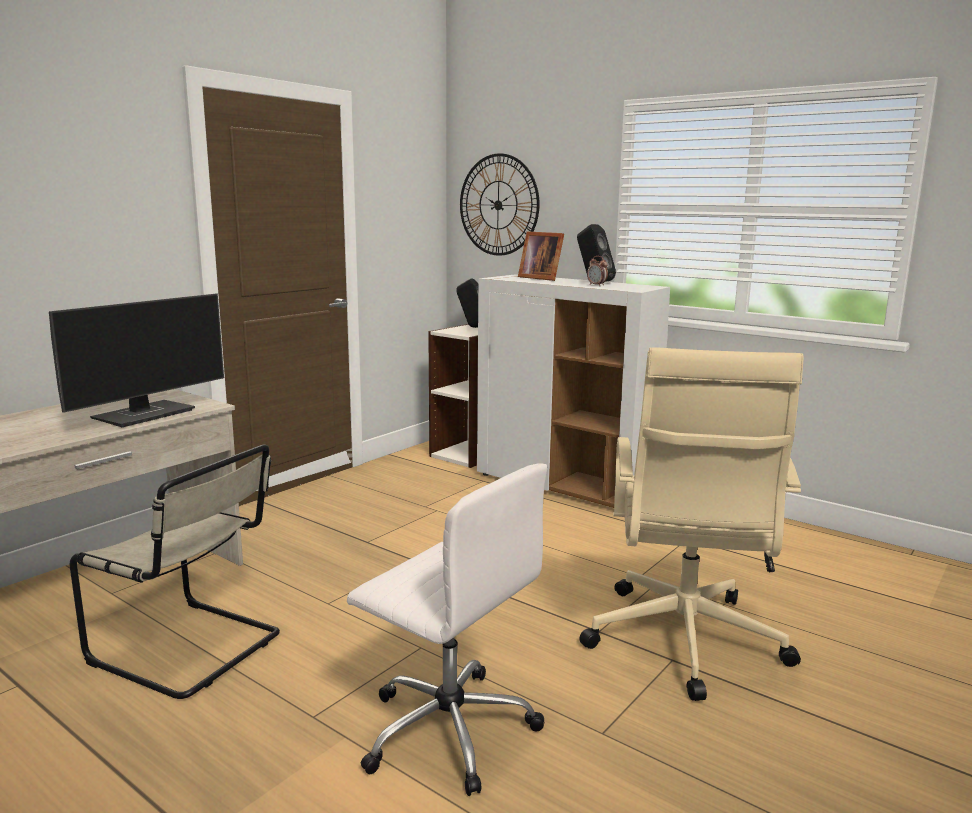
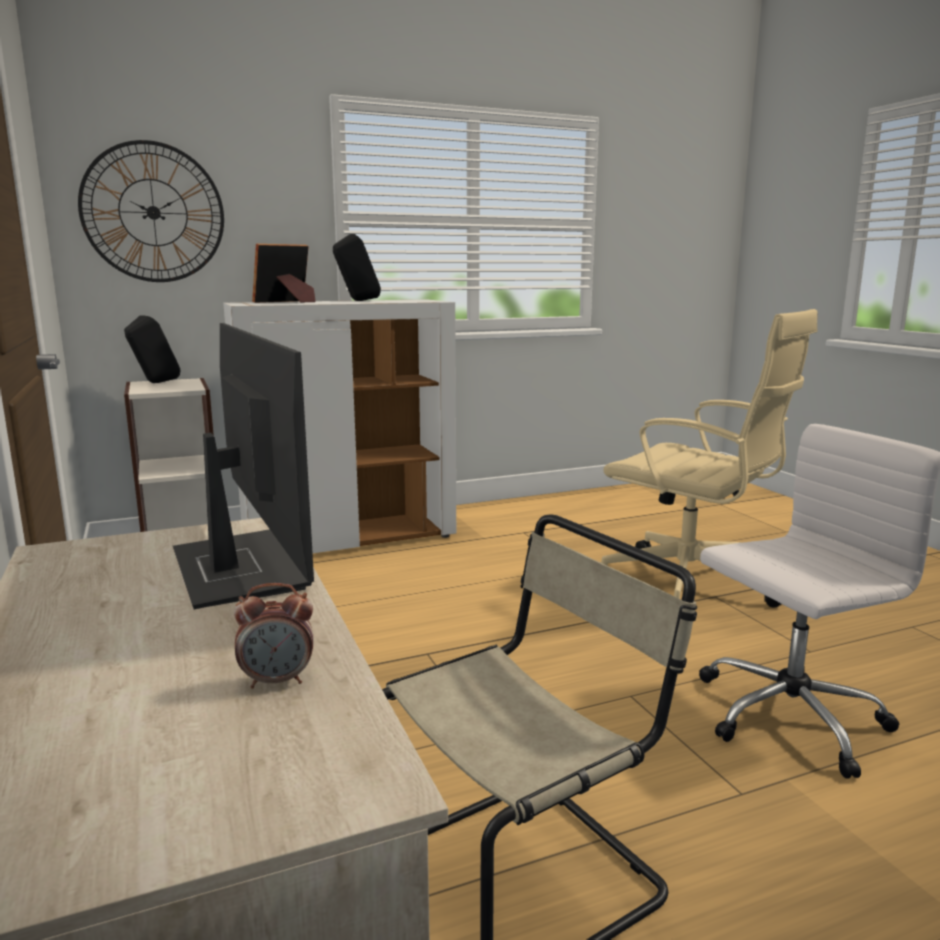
camera: 60 degrees left, 0 degrees up
(540, 278) = (287, 302): picture frame -> picture frame turned 150 degrees clockwise
(597, 285) = (384, 301): alarm clock -> alarm clock (278, 680)

